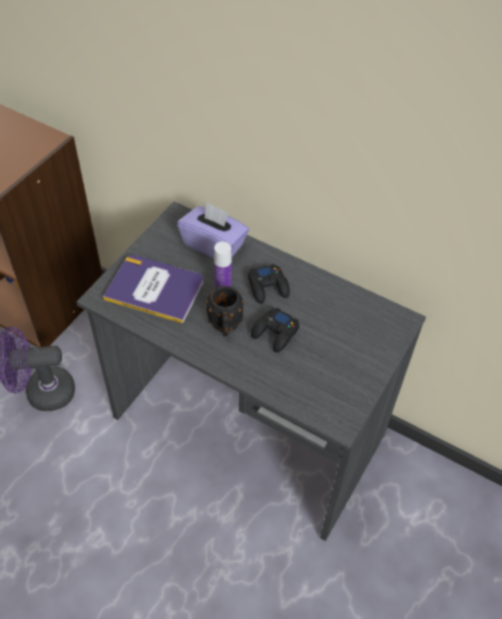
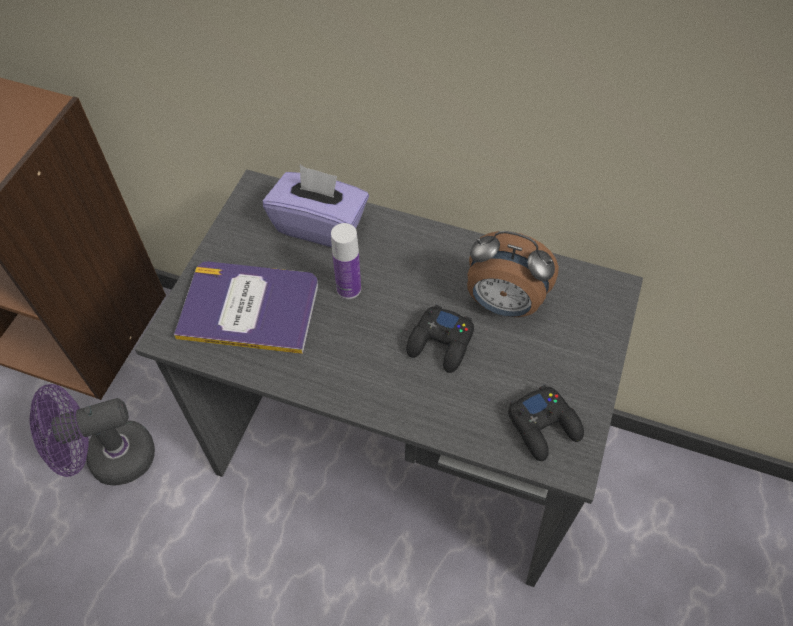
camera: 10 degrees left, 5 degrees up
(225, 326) = (366, 346): black mug -> none
(268, 287) = (413, 275): black game controller -> black game controller (544, 426)
(324, 316) = (503, 304): none -> alarm clock

